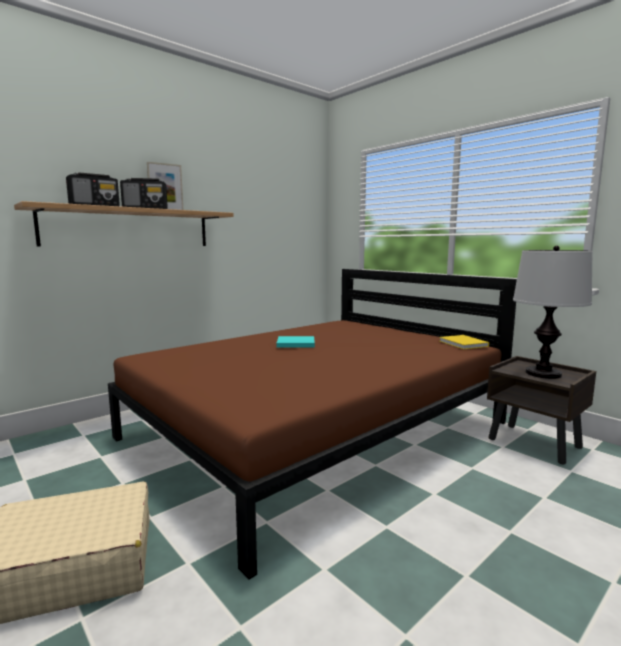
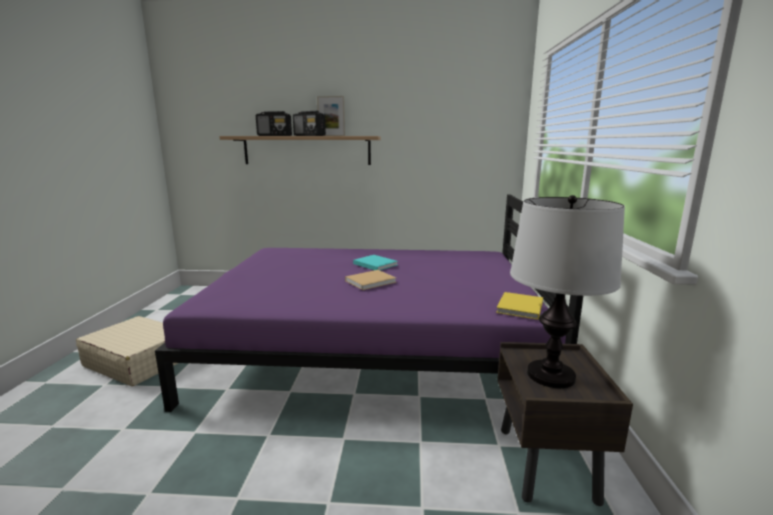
camera: 45 degrees right, 5 degrees up
(318, 430) = (374, 348): brown bed -> purple bed
(337, 353) = (372, 281): none -> beige book

